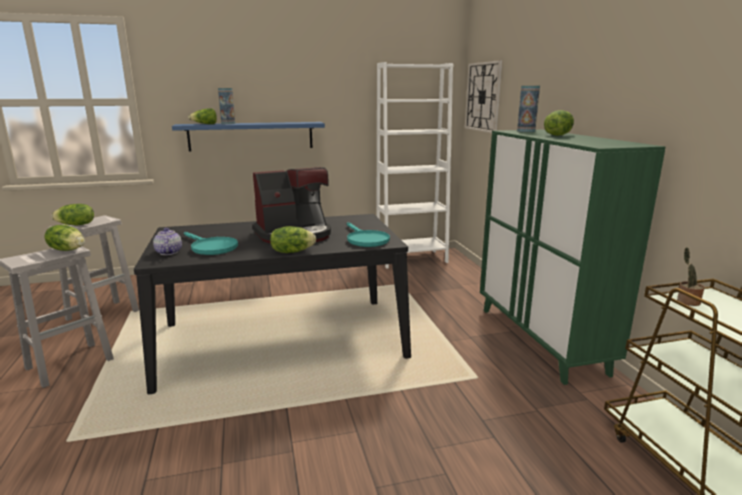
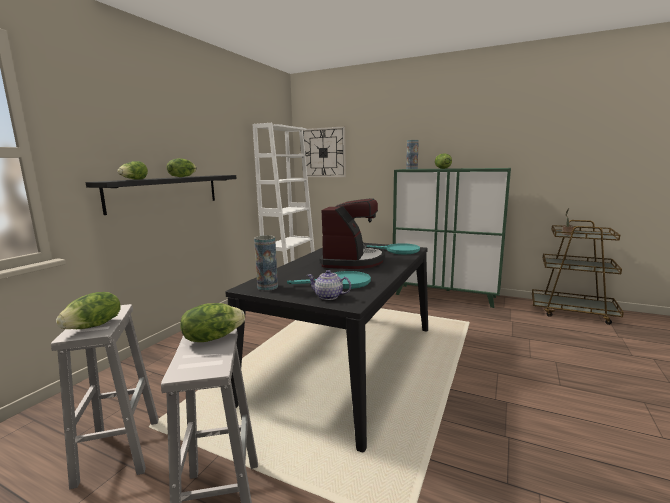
camera: 50 degrees left, 5 degrees down
(228, 123) = (152, 178): vase -> vase (267, 287)
(251, 136) = (165, 192): blue shelf -> black shelf
(292, 251) = (395, 267): lettuce -> lettuce (182, 177)

